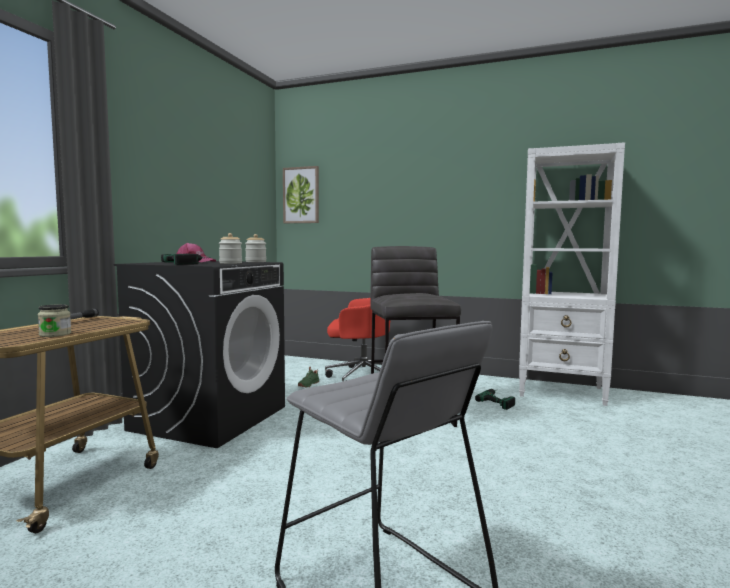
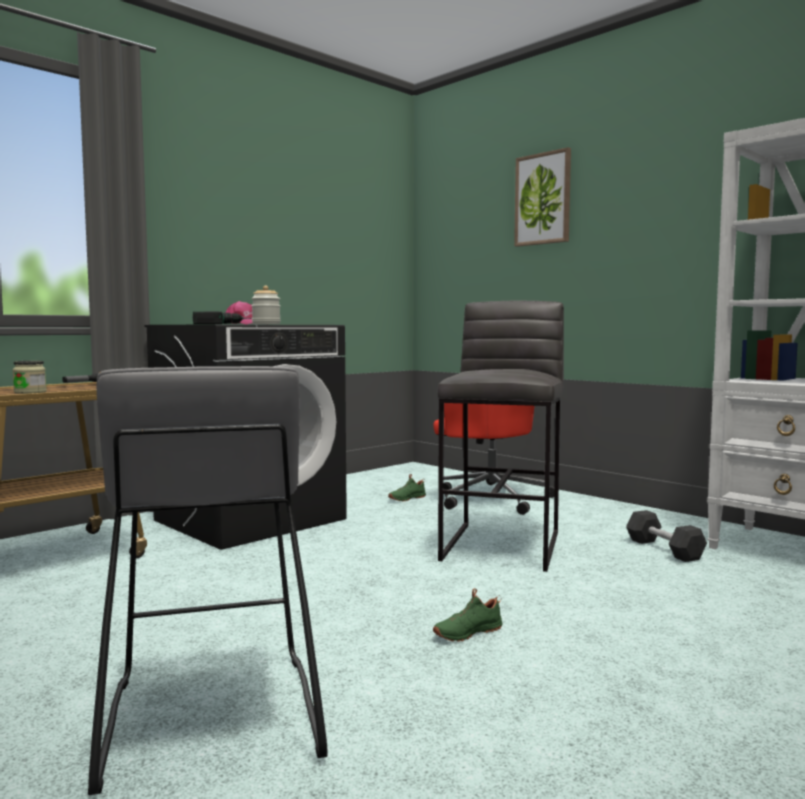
camera: 25 degrees right, 0 degrees up
(256, 262) = (311, 324): jar -> none
(301, 195) = (442, 239): picture -> picture (543, 199)
(463, 480) = (467, 632): none -> green shoe
(499, 400) = (664, 549): power drill -> black dumbbell

